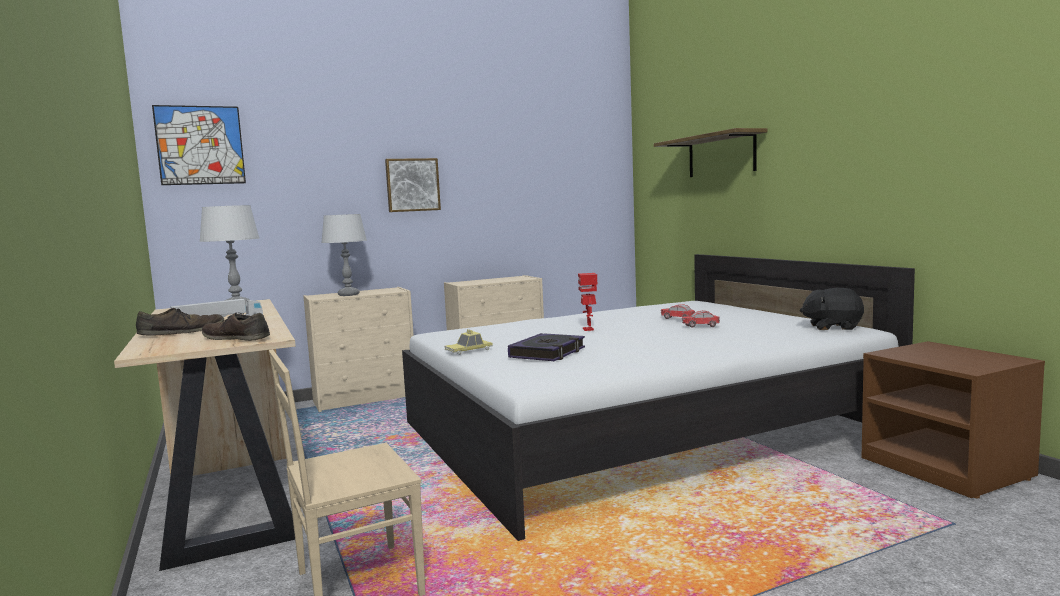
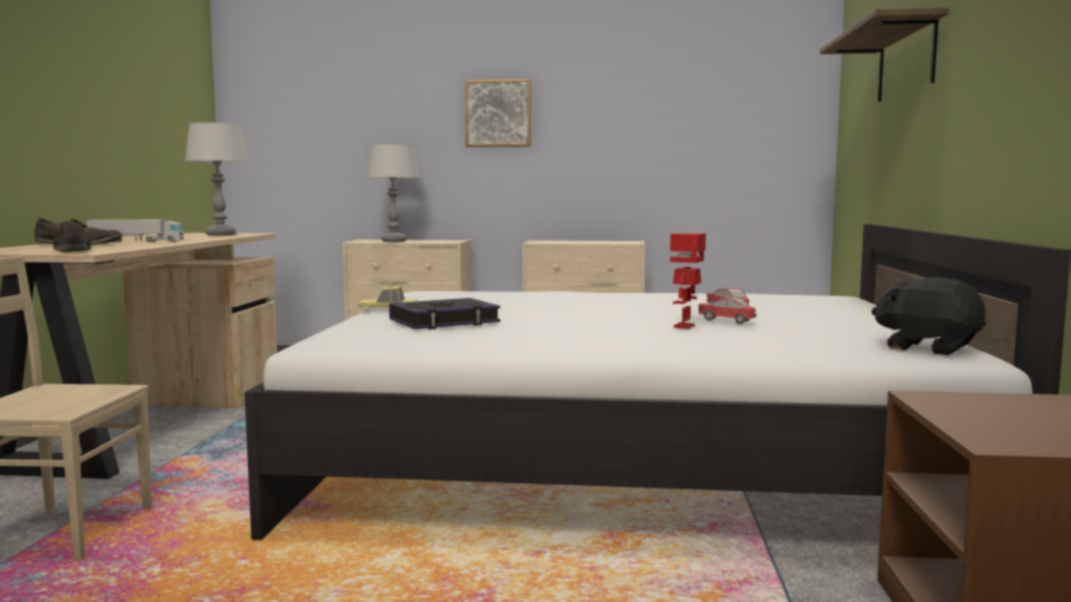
camera: 30 degrees right, 0 degrees up
(200, 145) = (269, 66): picture -> none
(589, 329) = (585, 307): toy robot -> toy robot (685, 326)

